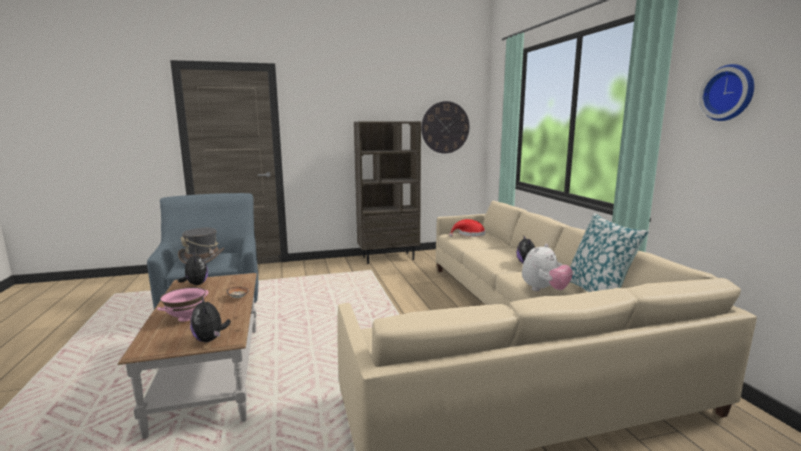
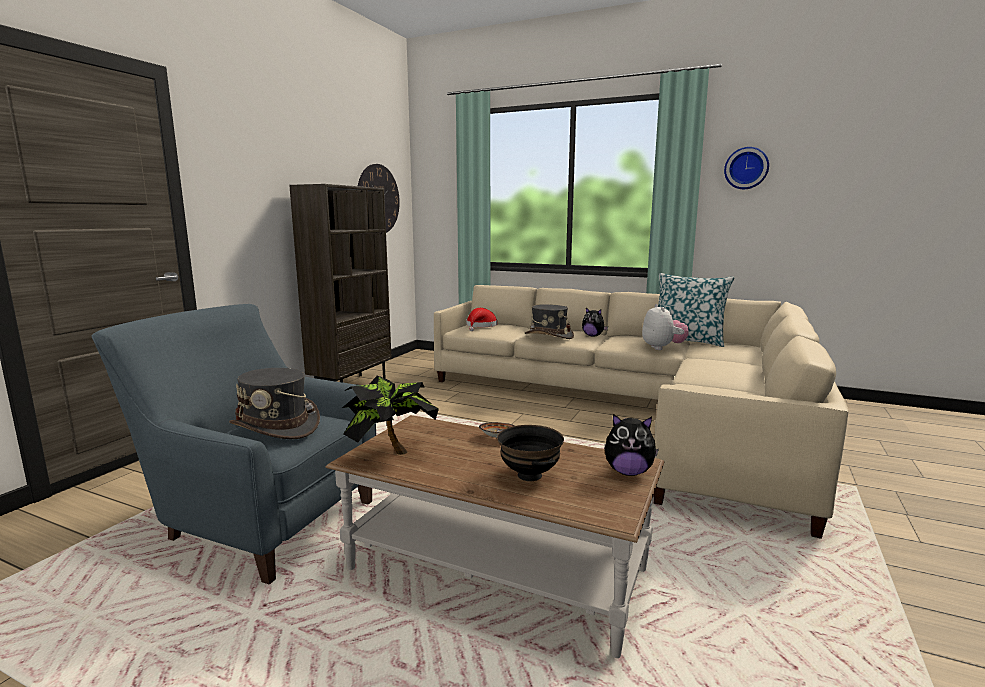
camera: 50 degrees left, 0 degrees up
(186, 318) = (530, 475): pink bowl -> black bowl
(196, 284) = (389, 452): plush toy -> potted plant
(488, 253) = (548, 336): none -> grey hat

